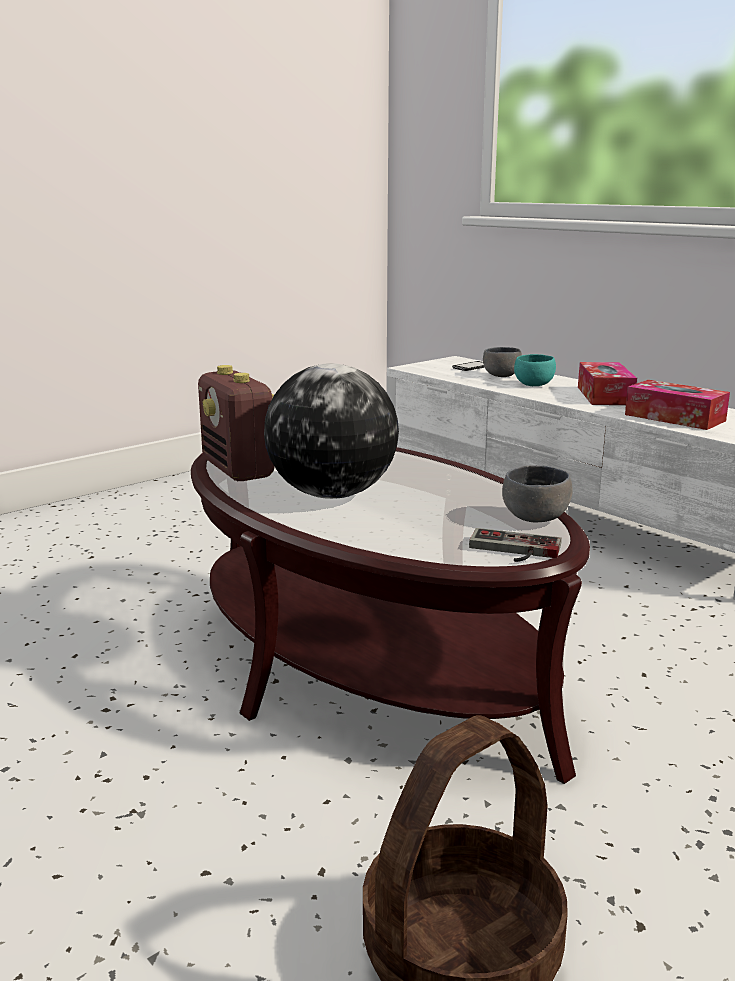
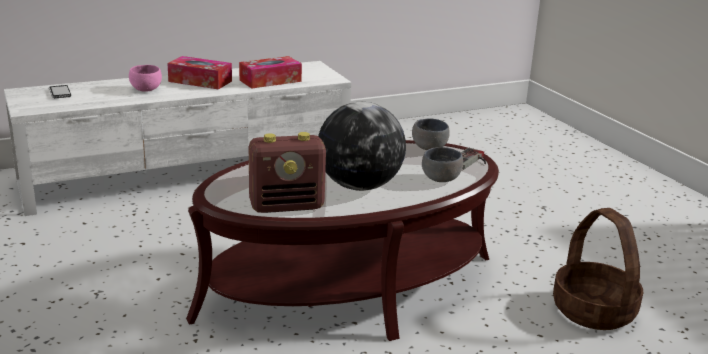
camera: 75 degrees left, 5 degrees up
(500, 376) = (103, 91): grey bowl -> grey bowl (440, 180)
(533, 385) = (146, 90): turquoise bowl -> pink bowl

